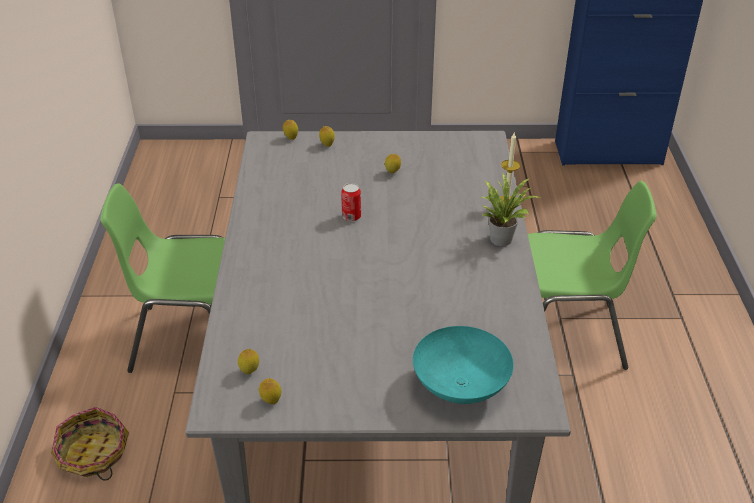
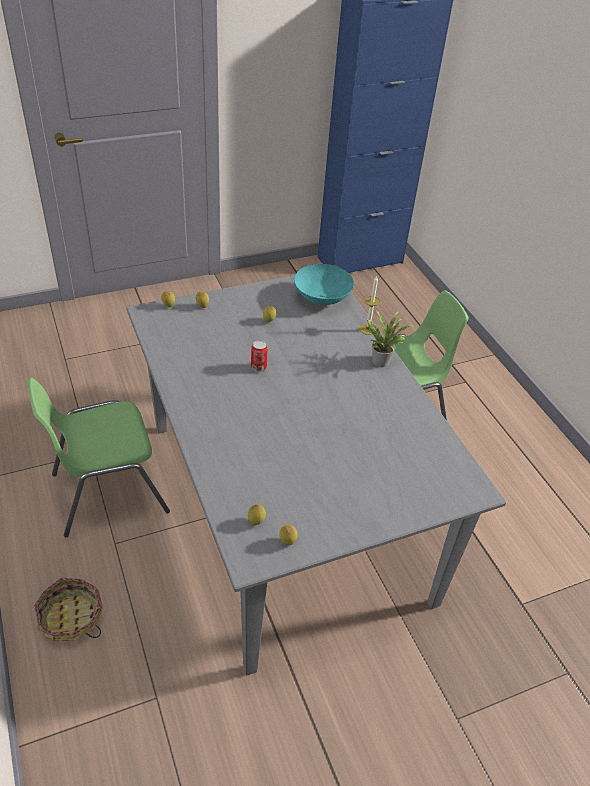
camera: 25 degrees left, 5 degrees up
(462, 386) = (418, 488): turquoise bowl -> turquoise bowl (323, 298)

